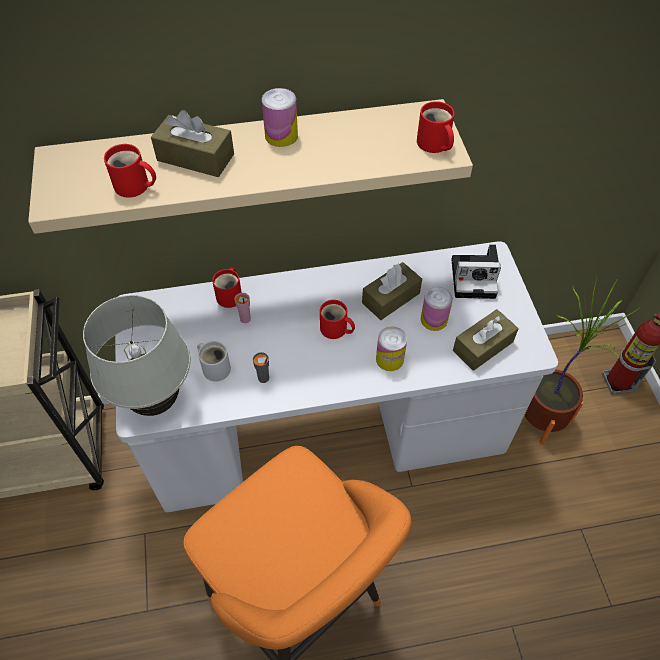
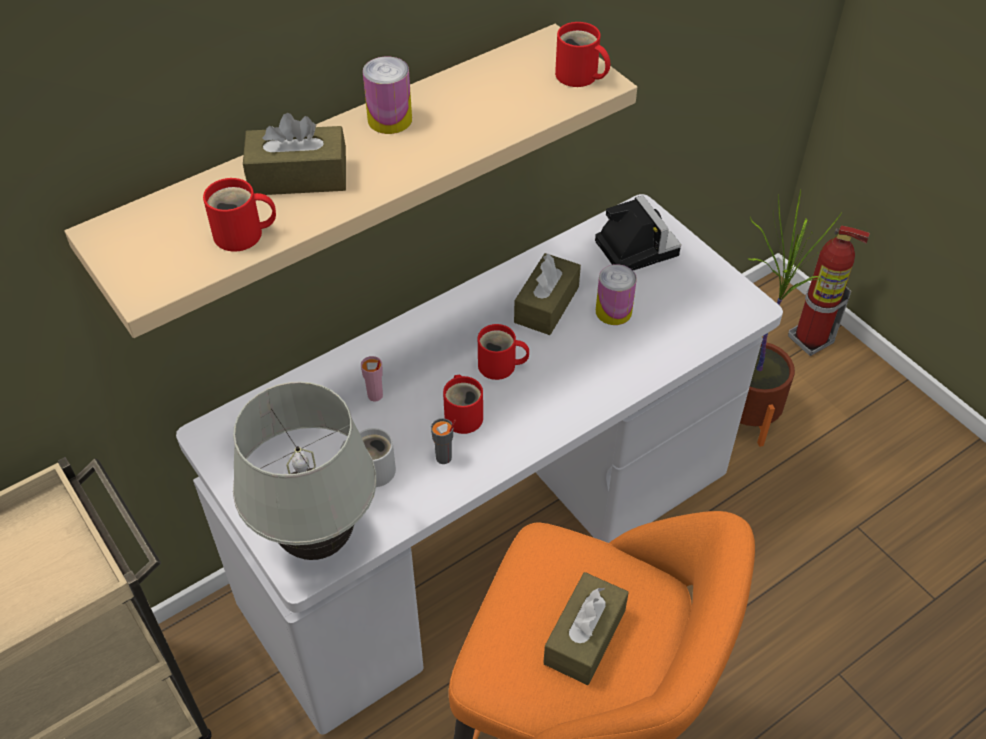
camera: 25 degrees left, 5 degrees down
(231, 295) = (337, 373): red mug -> red mug (464, 415)
(389, 359) = (588, 376): can -> none
(475, 277) = (634, 246): camera -> camera turned 90 degrees counterclockwise
(483, 346) = (688, 321): brown tissue box -> brown tissue box (584, 637)

